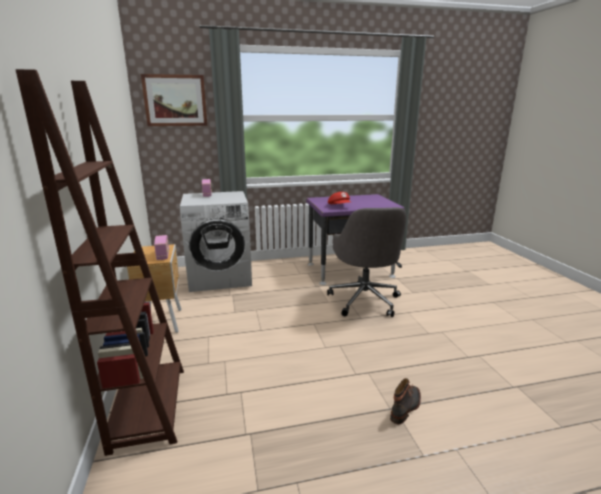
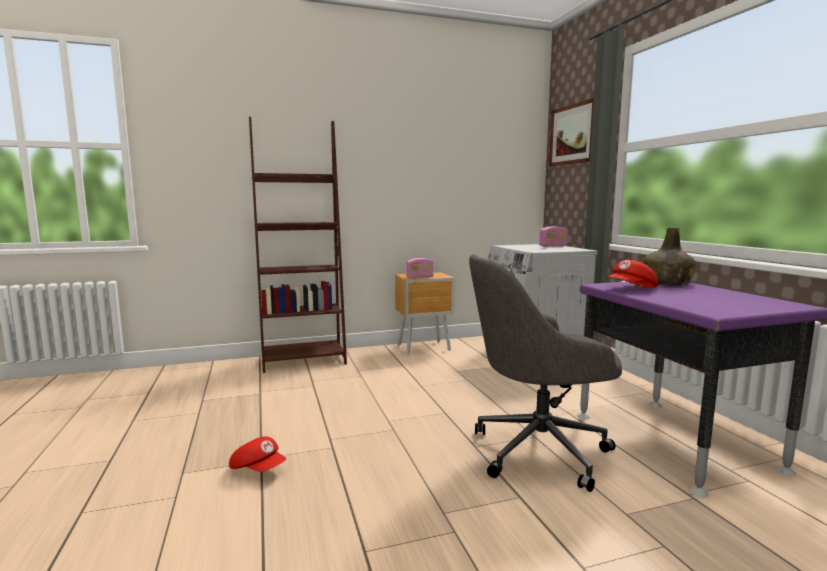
camera: 85 degrees right, 10 degrees down
(321, 199) = (667, 283): none -> green bottle
(406, 407) = (258, 469): boot -> red cap

